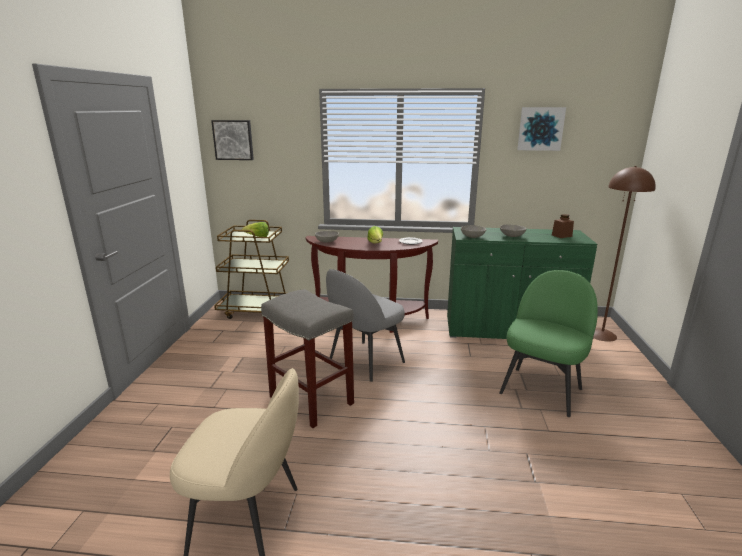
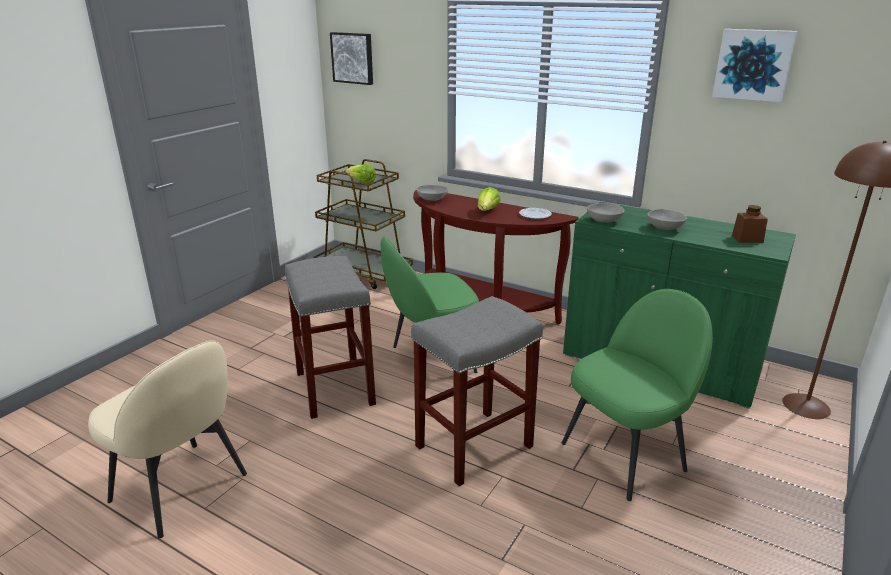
camera: 25 degrees right, 5 degrees up
(365, 361) = (430, 359): grey chair -> green chair
(448, 411) = (474, 445): none -> grey stool

